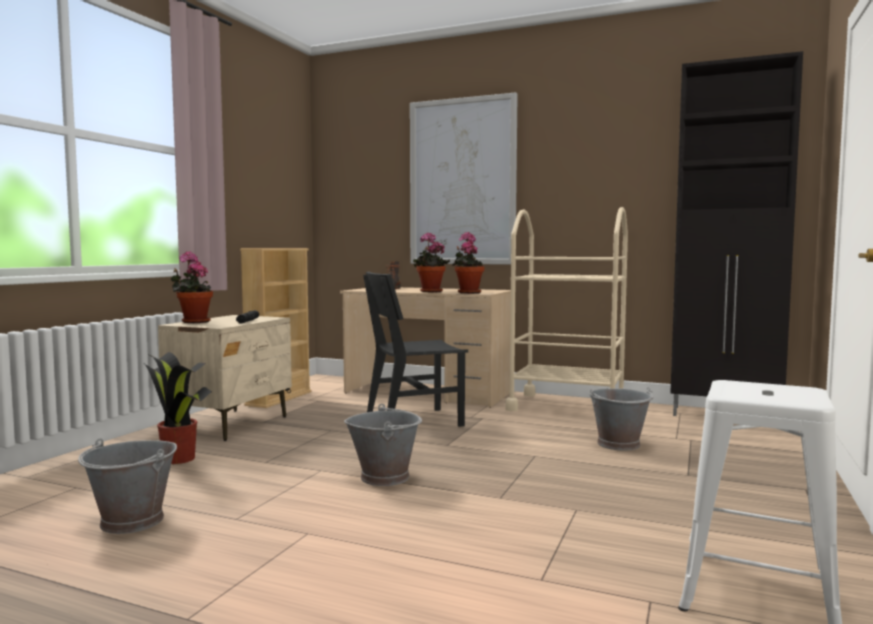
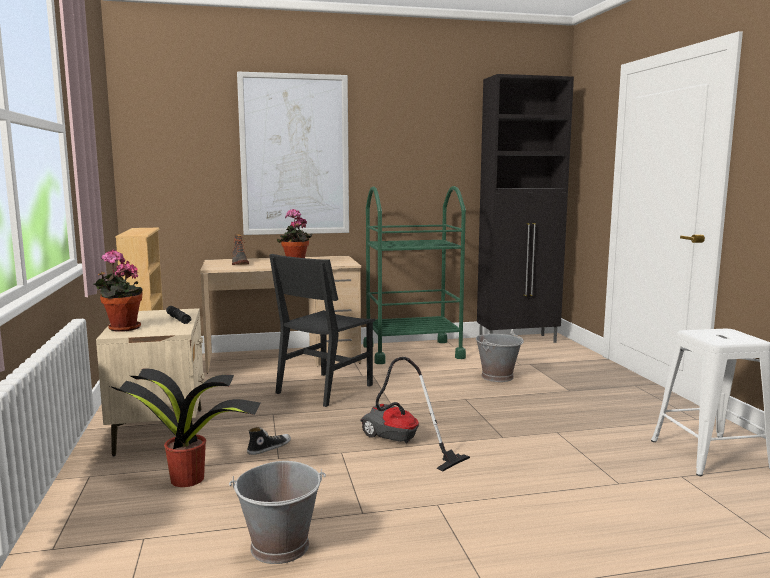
camera: 35 degrees left, 5 degrees up
(275, 453) = (269, 448): none -> shoe
(385, 477) = (400, 443): grey bucket -> vacuum cleaner
(468, 292) = (332, 263): potted plant -> none
(567, 406) = (412, 352): beige cart -> green cart

